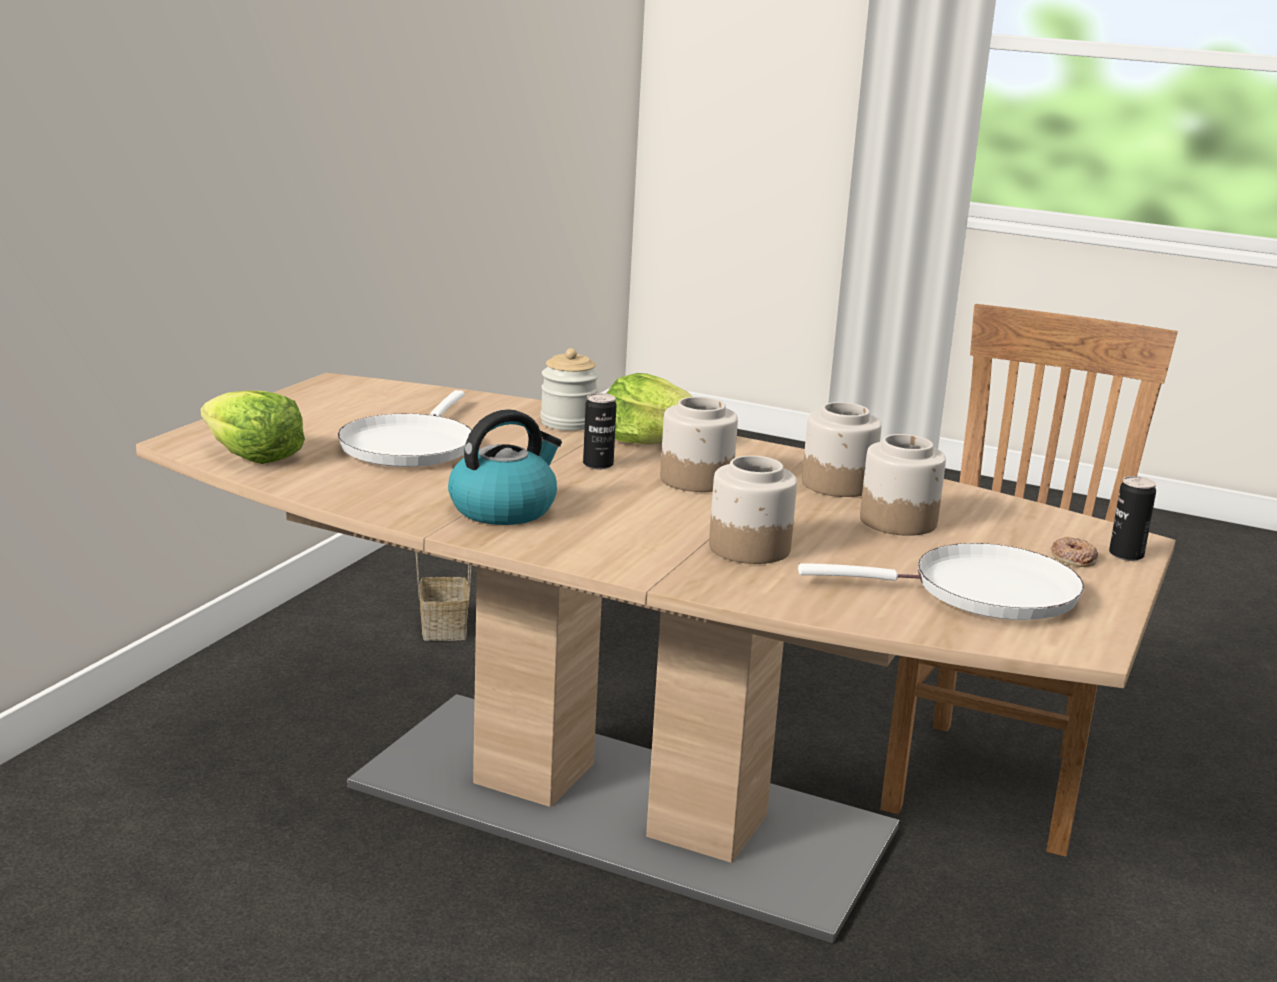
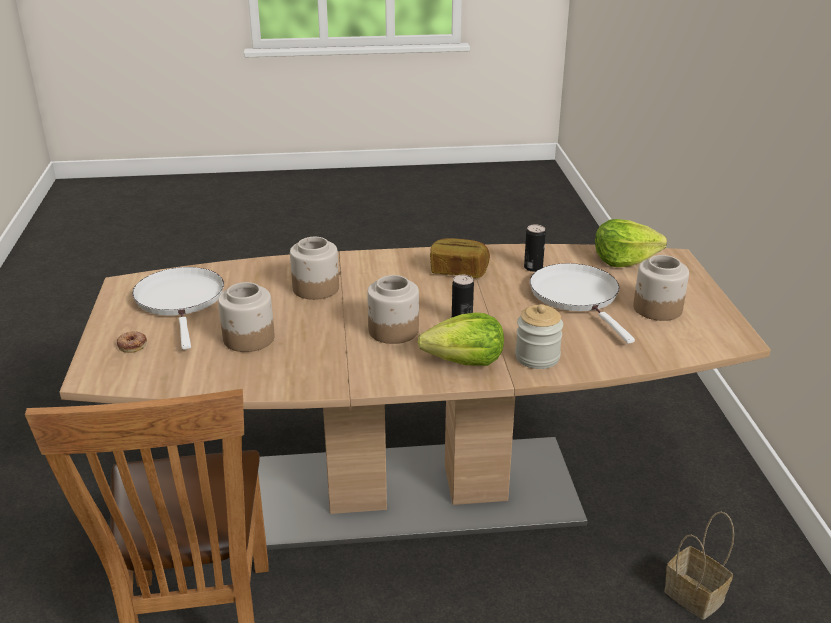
camera: 150 degrees right, 10 degrees up
(504, 509) = (458, 271): kettle -> bread
(838, 484) = (305, 361): jar -> jar (657, 309)
(983, 592) = (181, 300): white frying pan -> white frying pan turned 105 degrees clockwise
(1126, 555) = (97, 360): can -> can (533, 268)

